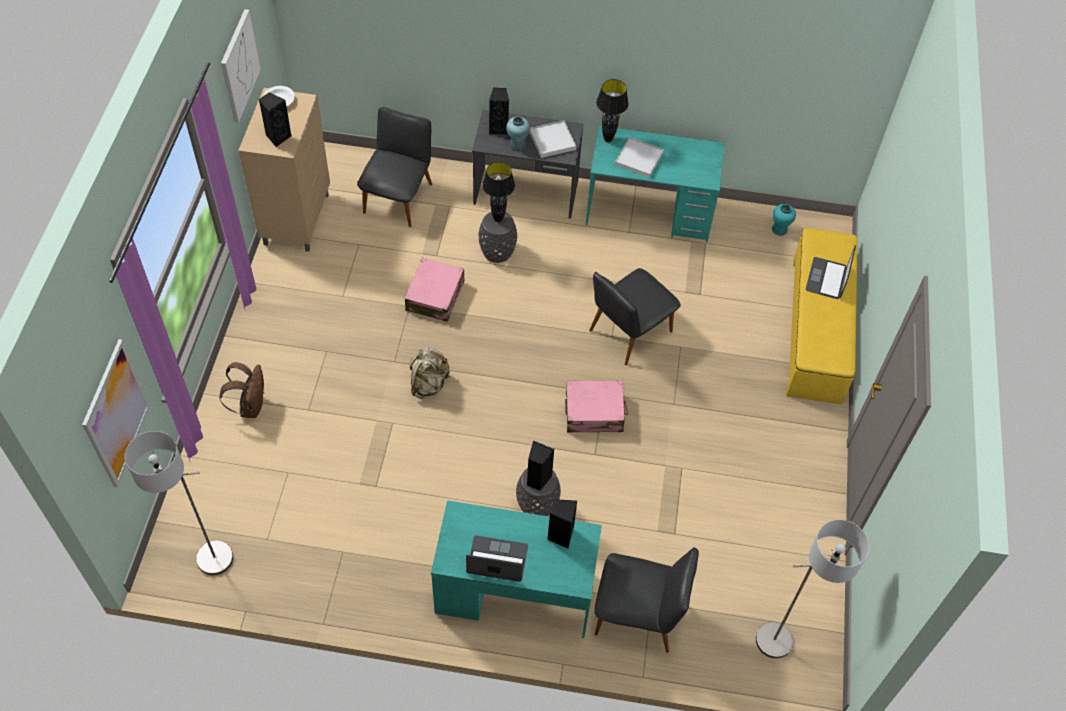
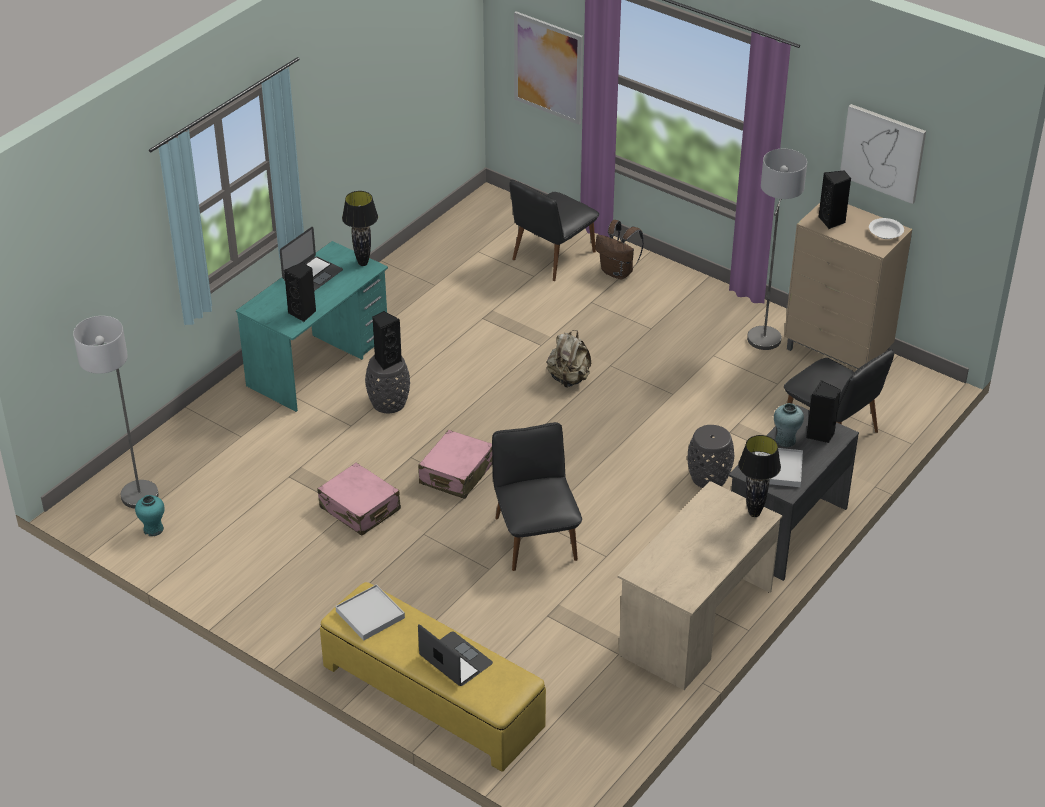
camera: 120 degrees right, 15 degrees down
(204, 560) = (484, 218): grey floor lamp -> grey floor lamp (766, 333)
(435, 296) = (674, 415): pink suitcase -> pink suitcase (360, 509)
(498, 219) = (715, 437): black table lamp -> black table lamp (362, 263)
(637, 614) = (237, 424): black chair -> black chair (553, 255)
(638, 159) = (707, 527): white tray -> white tray (370, 614)
(649, 213) = (695, 623): turquoise desk -> beige desk
(779, 229) = (598, 735): turquoise vase -> turquoise vase (153, 529)

